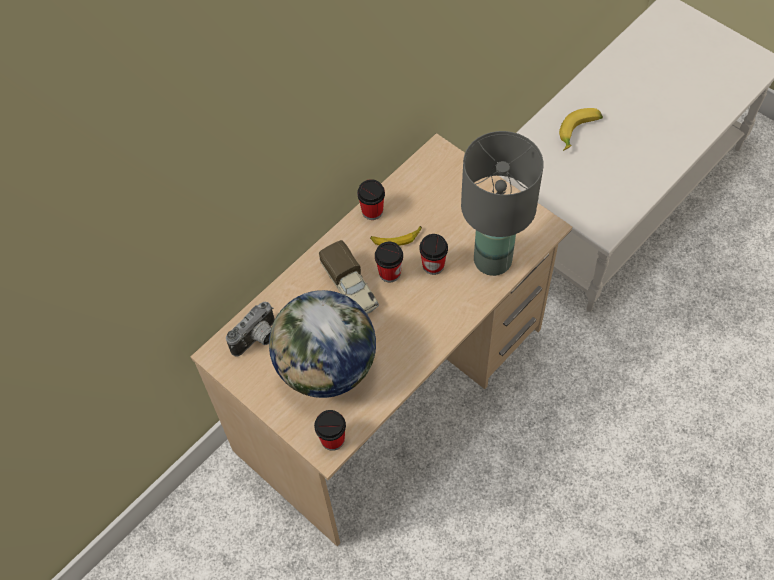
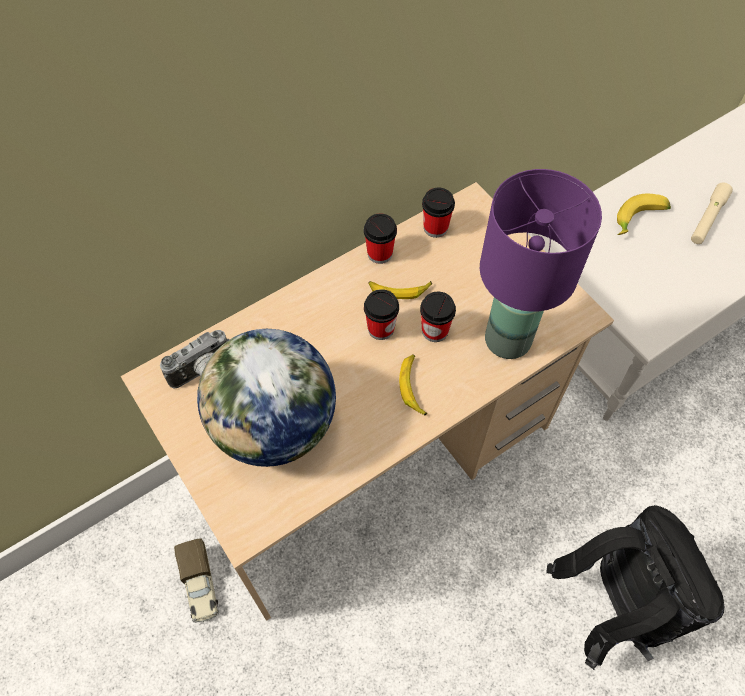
camera: 10 degrees right, 0 degrees up
(332, 439) = (255, 518): cup -> cup (435, 228)
(351, 288) = (330, 337): toy truck -> toy truck (200, 585)
(427, 313) = (413, 387): none -> banana
(494, 260) = (509, 340): grey table lamp -> purple table lamp
(626, 464) = (612, 605): none -> black backpack
(635, 120) = (707, 219): none -> beige flashlight

